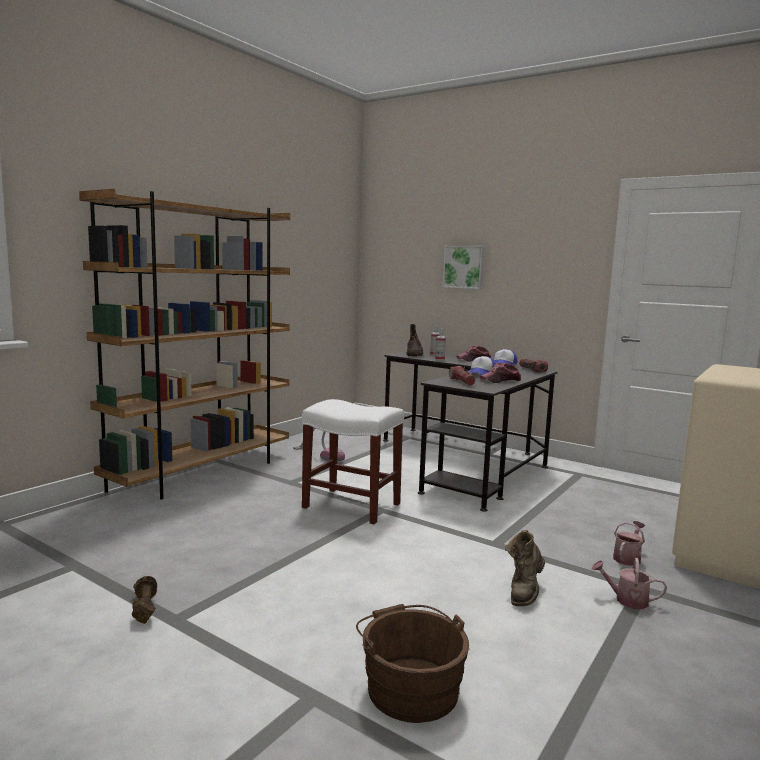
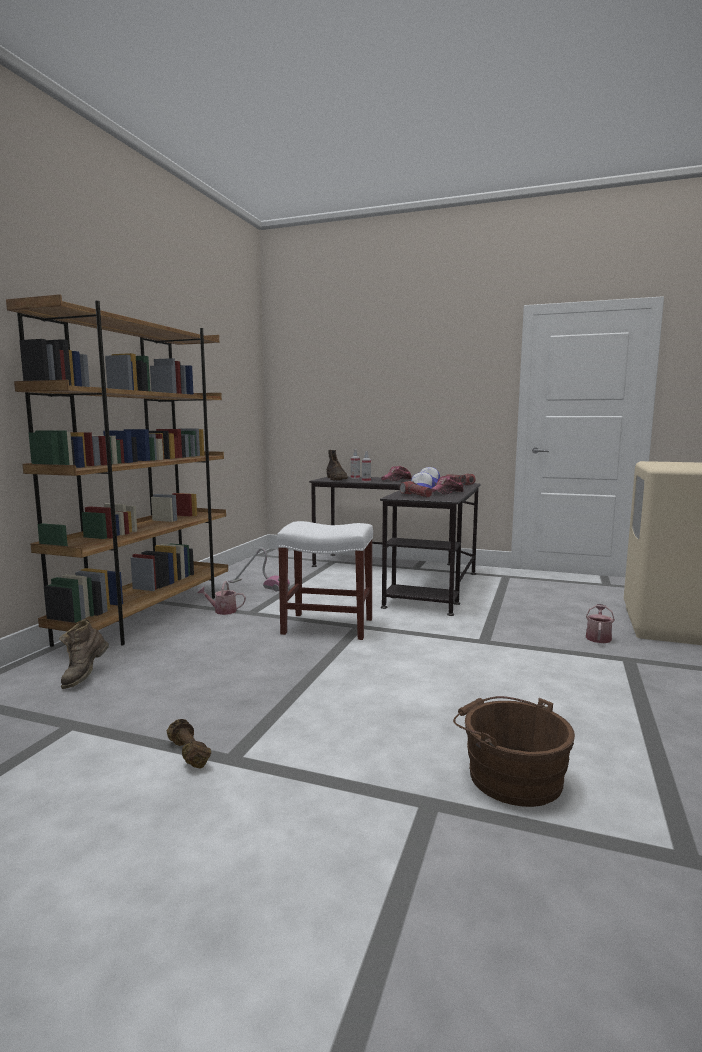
camera: 15 degrees left, 0 degrees up
(464, 267) = (376, 392): picture -> none
(524, 592) = (540, 677): brown boot -> brown boot (84, 677)
(626, 600) = (624, 670): watering can -> watering can (222, 611)

